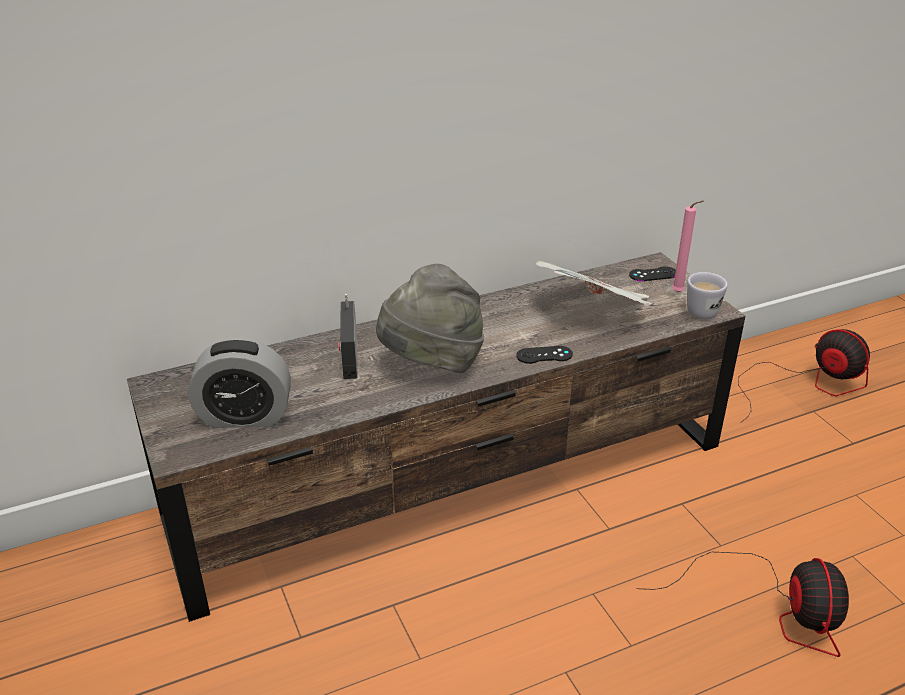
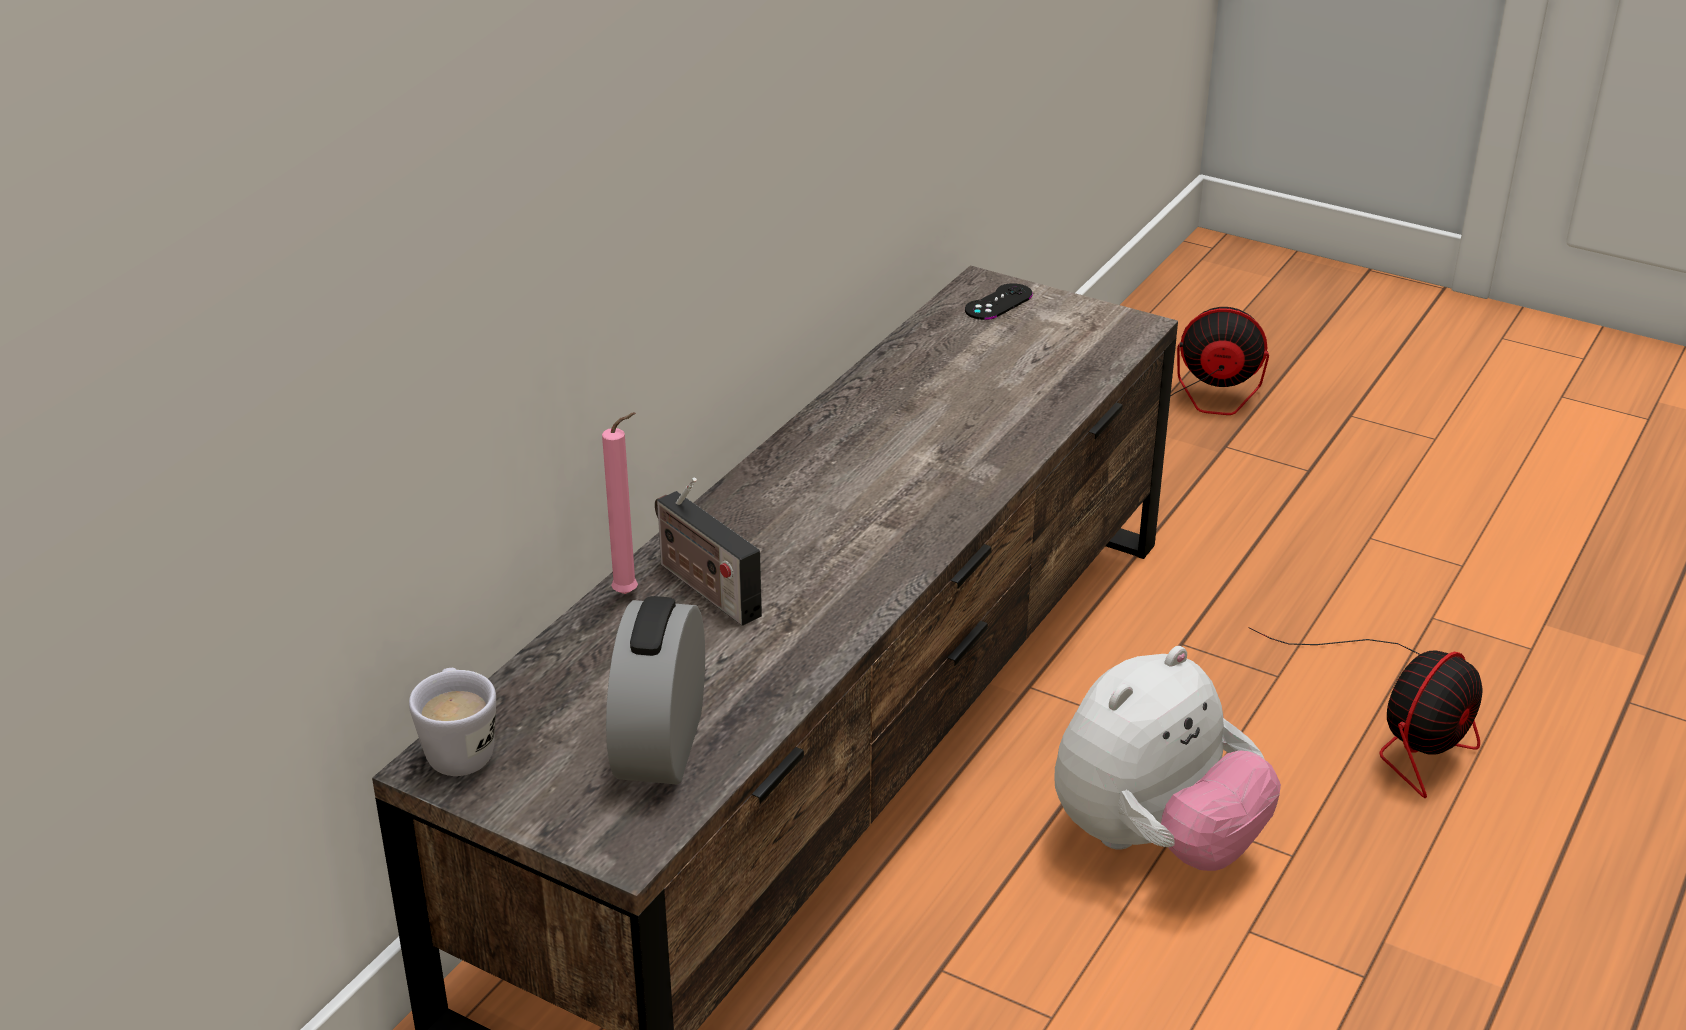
camera: 35 degrees left, 0 degrees up
(245, 416) = (661, 745): alarm clock -> alarm clock turned 135 degrees clockwise
(432, 364) = (846, 550): grey hat -> none
(544, 355) = (987, 475): black game controller -> none
(562, 598) = (1155, 842): none -> plush toy
(596, 311) = (984, 385): newspaper -> none
(679, 293) = (1063, 318): pink candle -> pink candle (629, 593)
(703, 309) = (1118, 331): white mug -> white mug (459, 748)
(773, 608) = (1405, 724): fan -> fan turned 75 degrees clockwise

